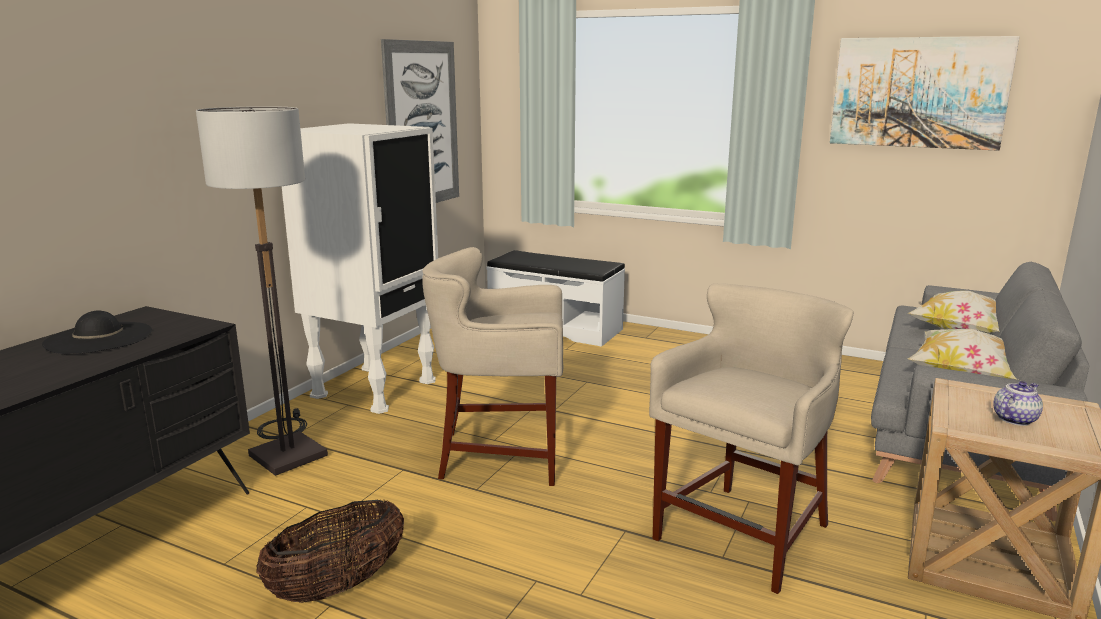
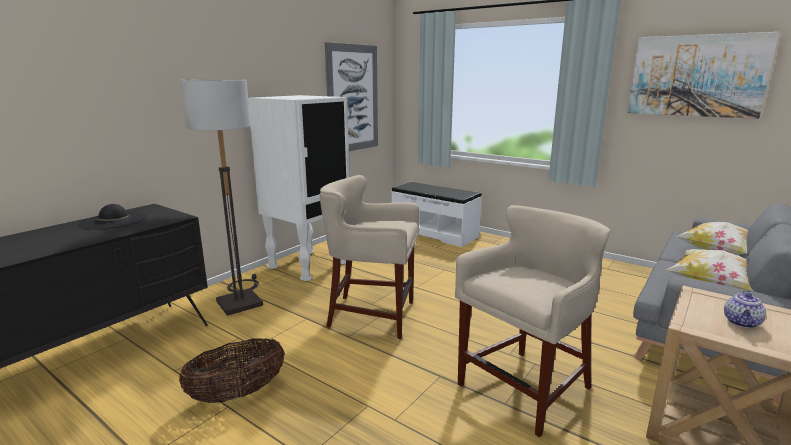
camera: 10 degrees right, 0 degrees up
(1014, 419) = (742, 323): teapot -> teapot turned 150 degrees clockwise

